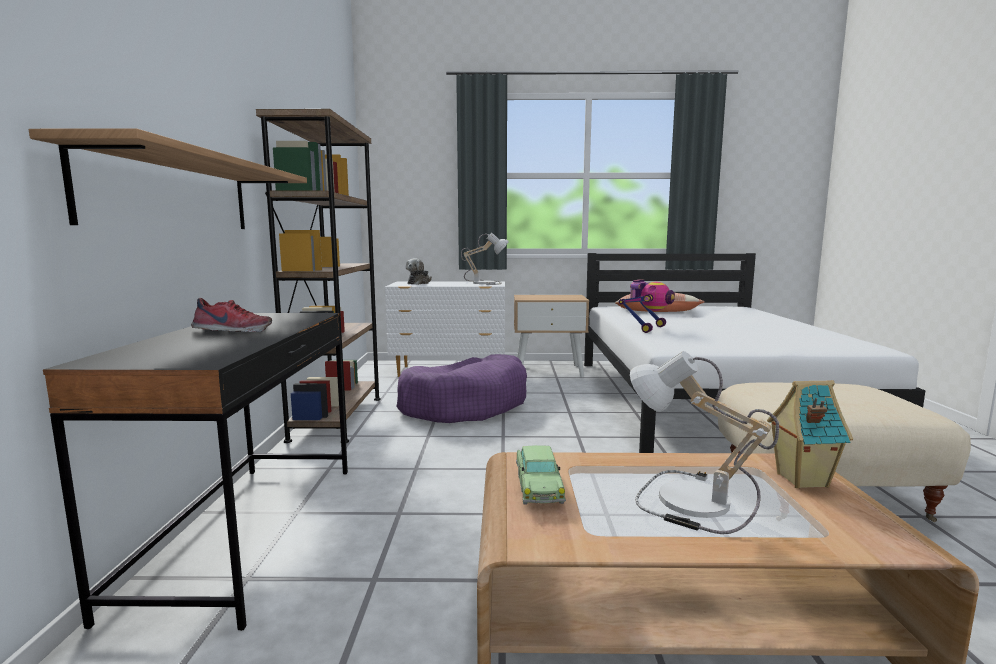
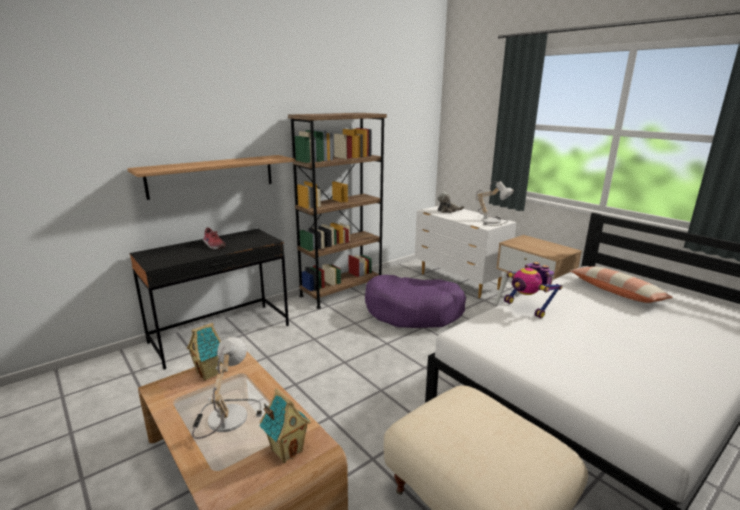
camera: 50 degrees right, 10 degrees up
(538, 487) = (210, 373): toy car -> toy house
(647, 328) = (527, 308): toy robot -> toy robot turned 60 degrees clockwise

